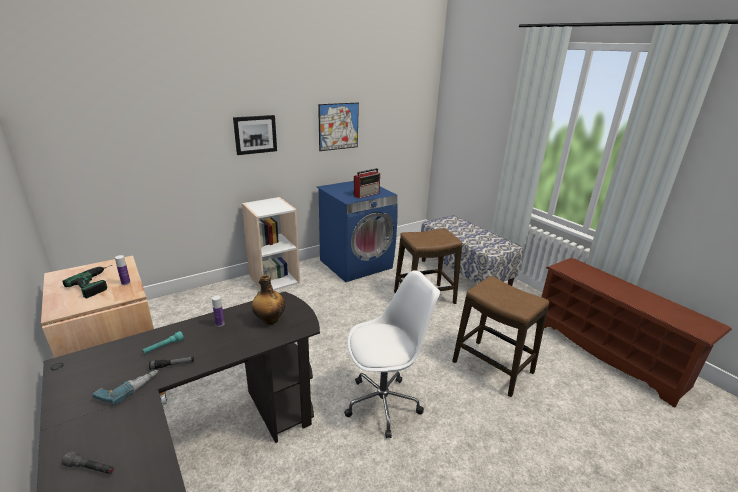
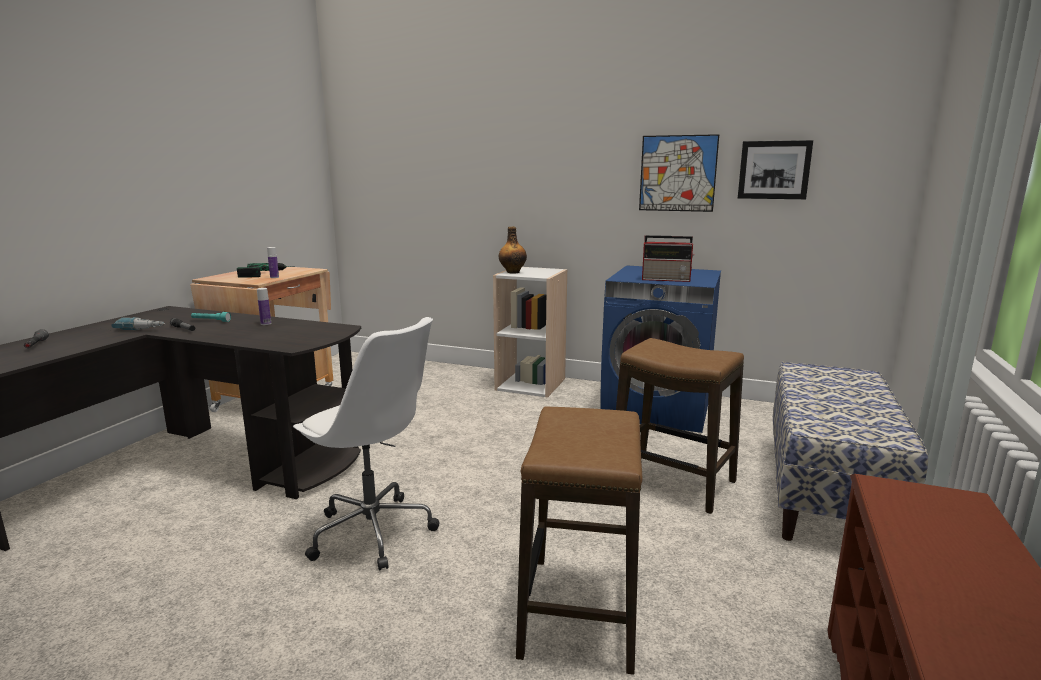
camera: 55 degrees right, 10 degrees down
(255, 134) = (544, 175): picture -> picture (774, 170)
(269, 320) = (292, 334): bottle -> bottle (512, 272)

